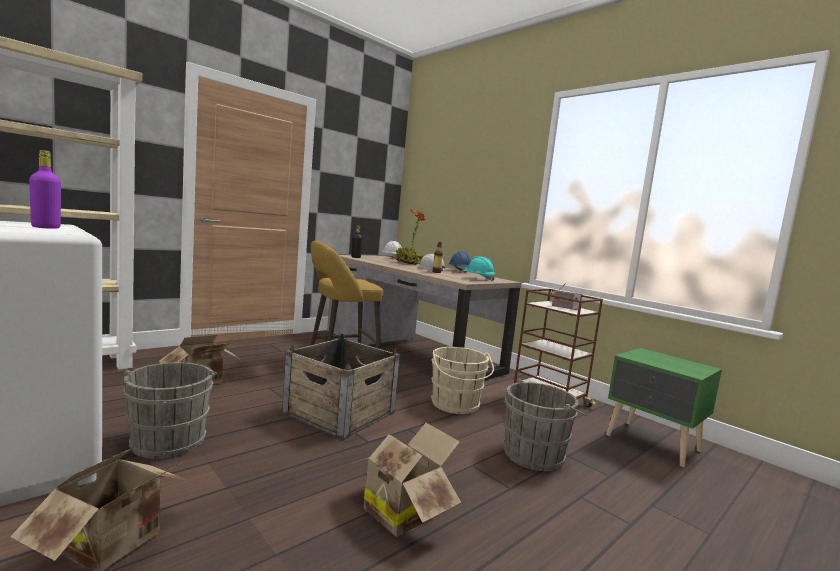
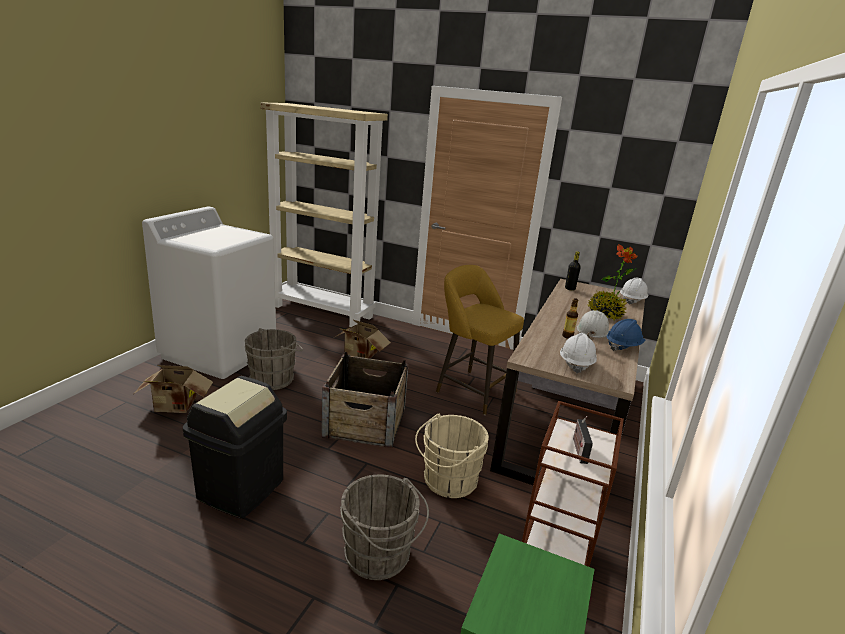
camera: 65 degrees right, 15 degrees up
(46, 227) = (230, 239): purple bottle -> none
(402, 511) = (240, 489): cardboard box -> black trash can
(478, 279) = (576, 363): turquoise hard hat -> white hard hat

